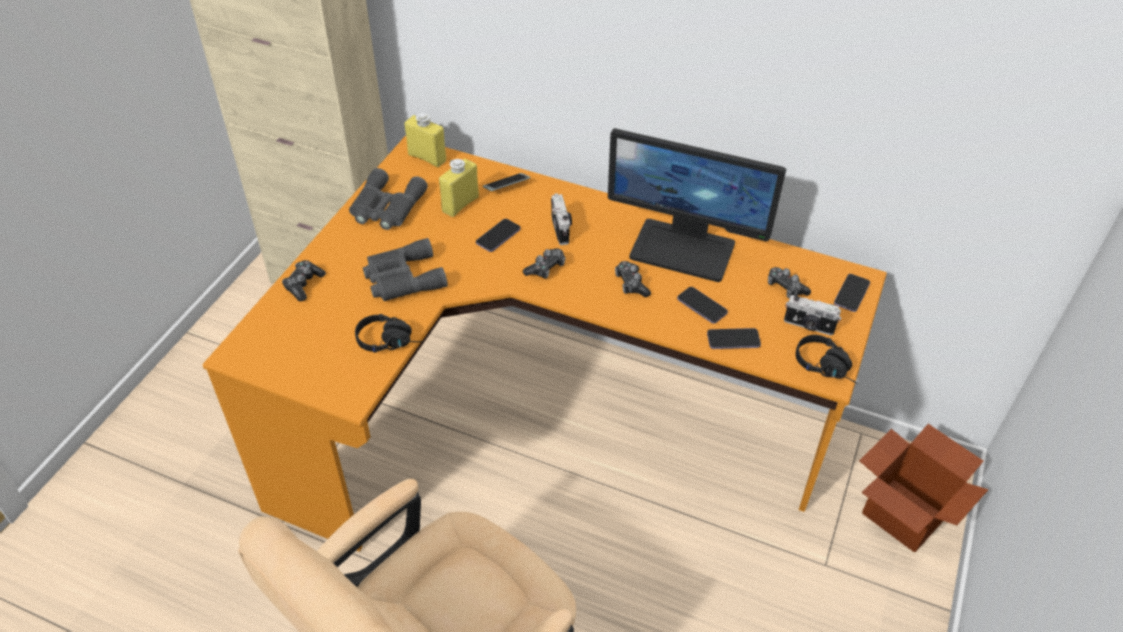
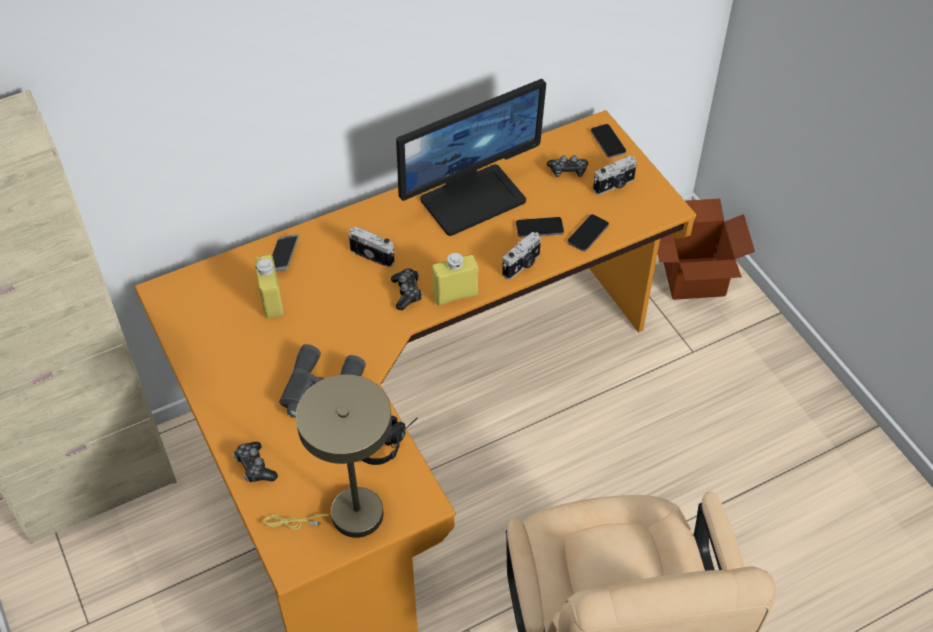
camera: 50 degrees left, 5 degrees up
(301, 360) = (347, 516): none -> beige table lamp
(386, 207) = (218, 354): grey binoculars -> none
(427, 157) = (184, 287): yellow bottle -> yellow bottle (455, 295)
(498, 236) = (338, 300): phone -> none
(631, 284) = (476, 253): game controller -> none
(650, 318) = (522, 265): none -> camera
(827, 368) = (659, 203): black headphones -> none

